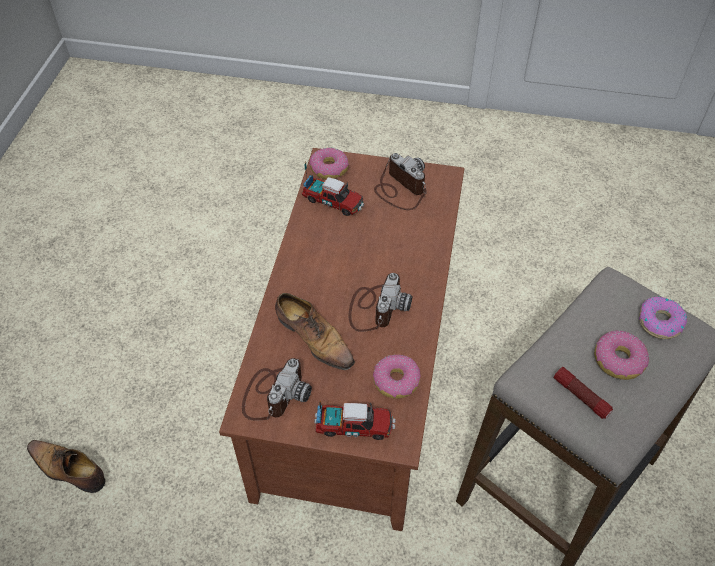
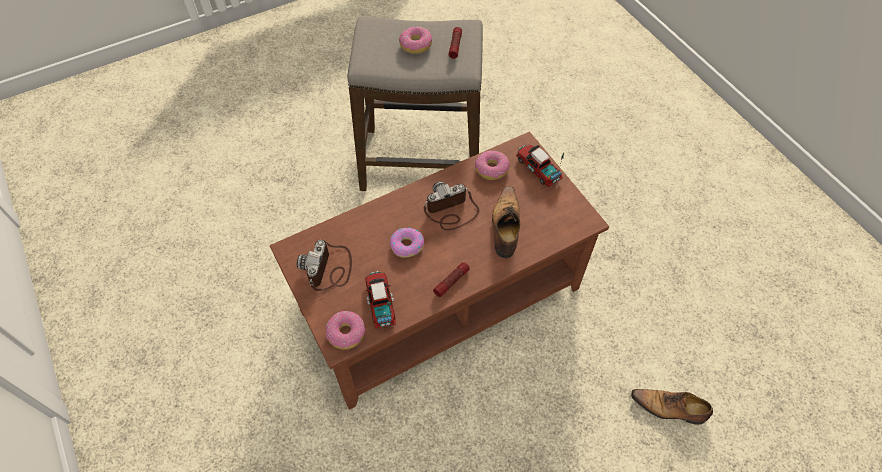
camera: 130 degrees left, 5 degrees up
(69, 470) = (669, 408): shoe -> shoe turned 120 degrees clockwise
(274, 393) = (560, 218): camera -> none
(302, 257) = (451, 281): none -> flashlight
(659, 322) = (374, 38): donut -> donut (407, 245)

